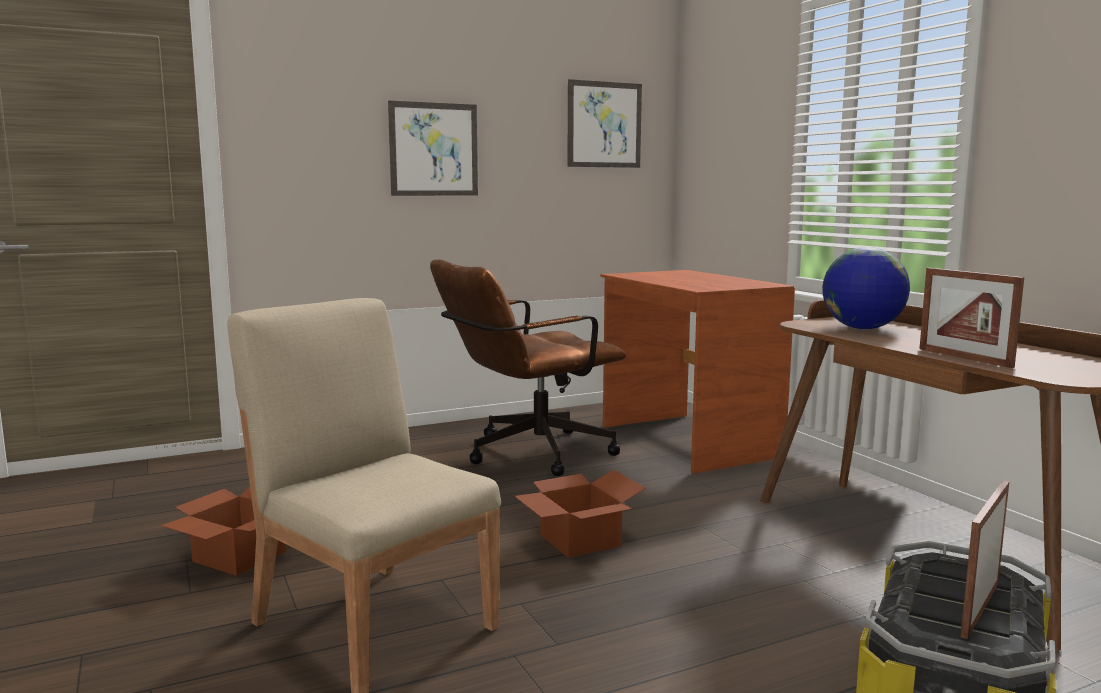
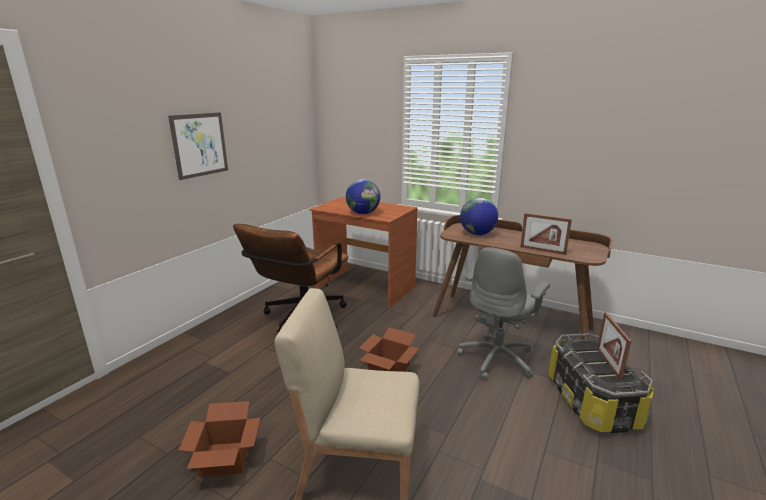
camera: 35 degrees left, 10 degrees up
(604, 125) = (285, 116): picture -> none
(674, 282) = (363, 213): none -> globe
(810, 588) = (497, 359): none -> grey office chair

